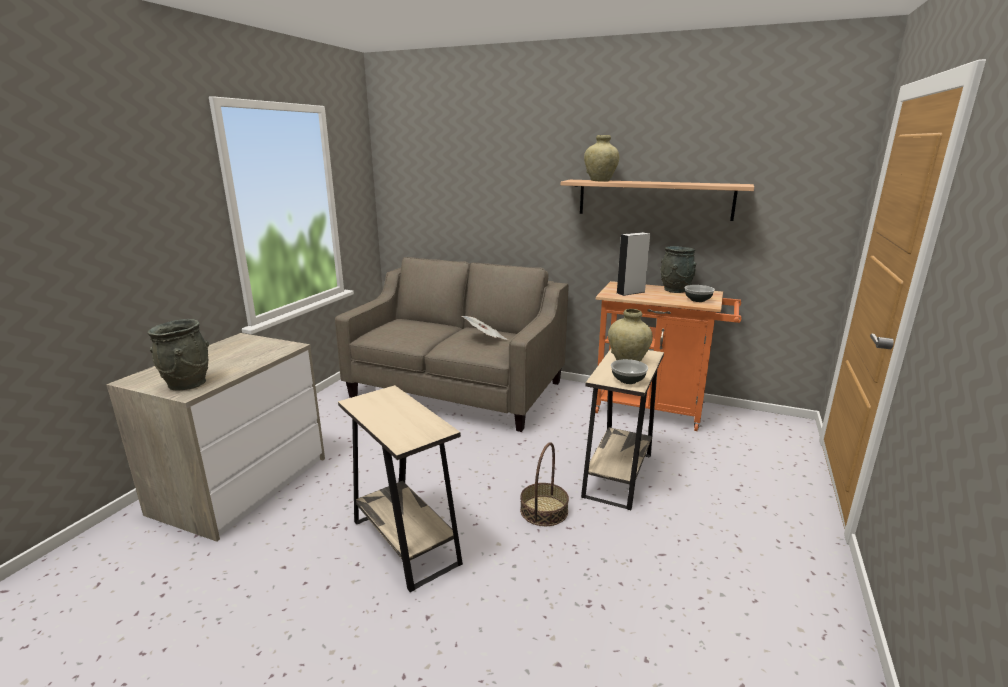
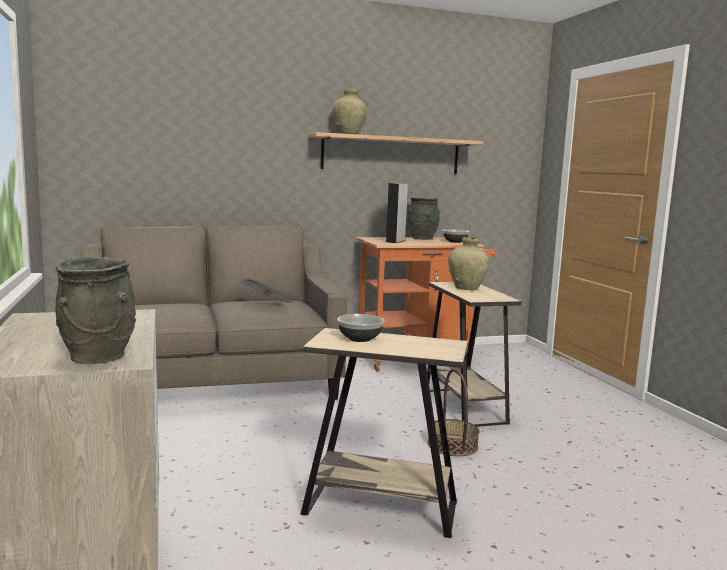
camera: 40 degrees left, 10 degrees down
(628, 380) = (494, 297): bowl -> bowl (359, 339)

